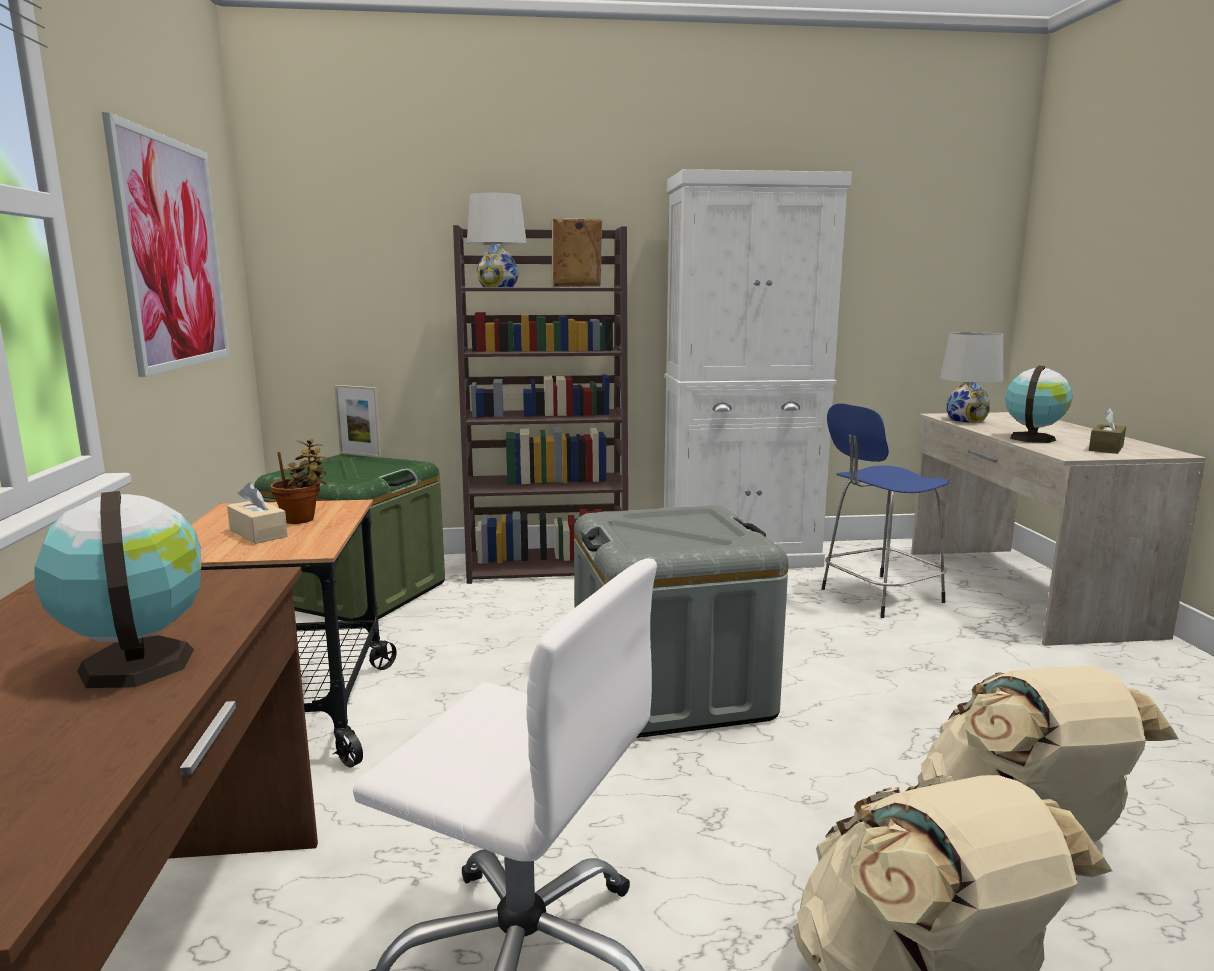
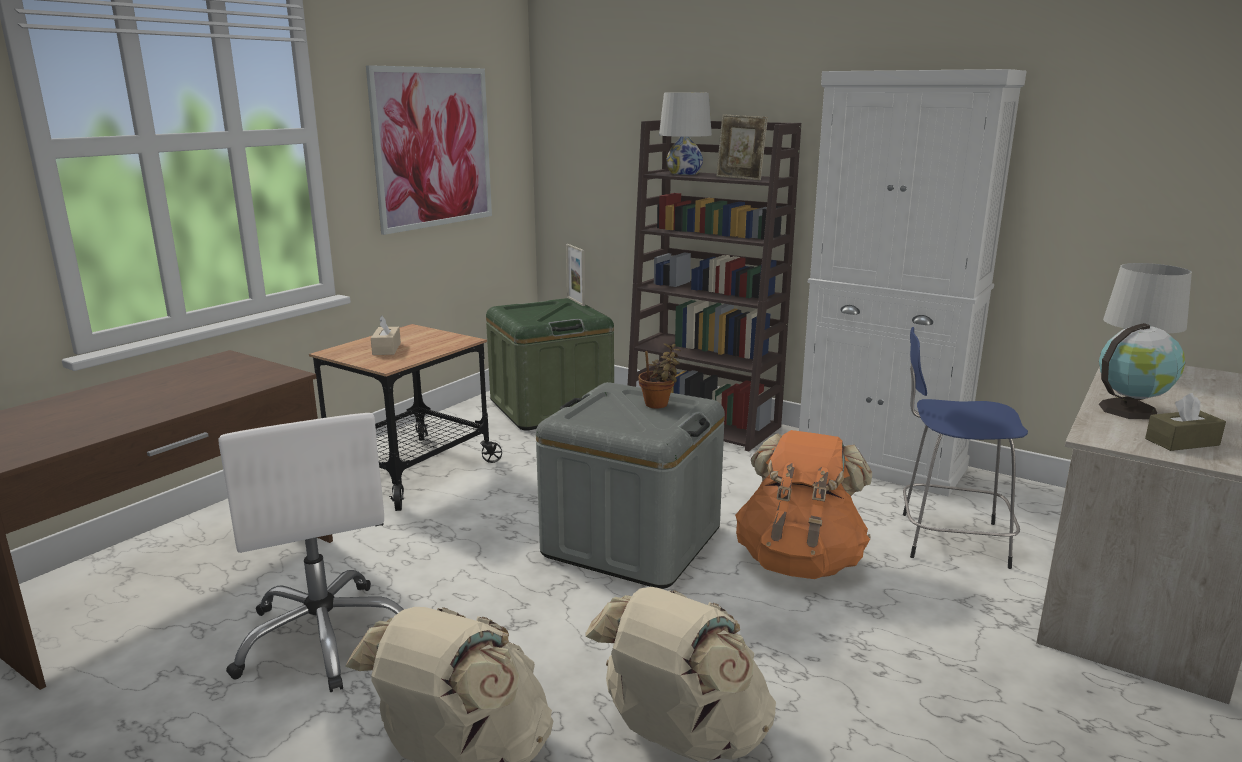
camera: 40 degrees right, 5 degrees up
(136, 662) = (173, 401): globe -> none
(302, 519) = (423, 345): potted plant -> potted plant (658, 405)
(577, 287) = (739, 178): picture frame -> picture frame turned 150 degrees counterclockwise
(824, 651) = (799, 561): none -> orange backpack

